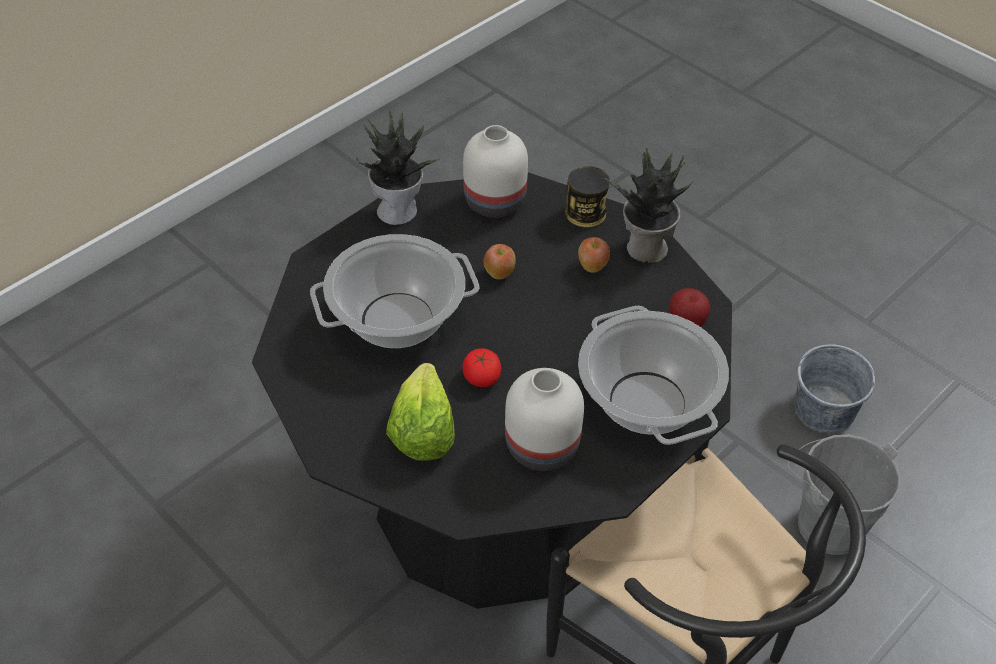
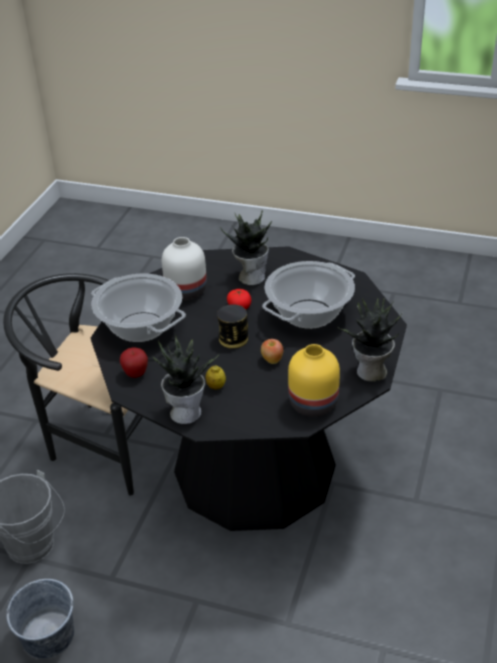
camera: 155 degrees right, 10 degrees down
(422, 431) = (251, 276): lettuce -> potted plant
(493, 201) = (314, 403): white vase -> yellow vase
(585, 213) = (244, 420): can -> can (233, 339)
(592, 266) = (216, 386): apple -> lemon

